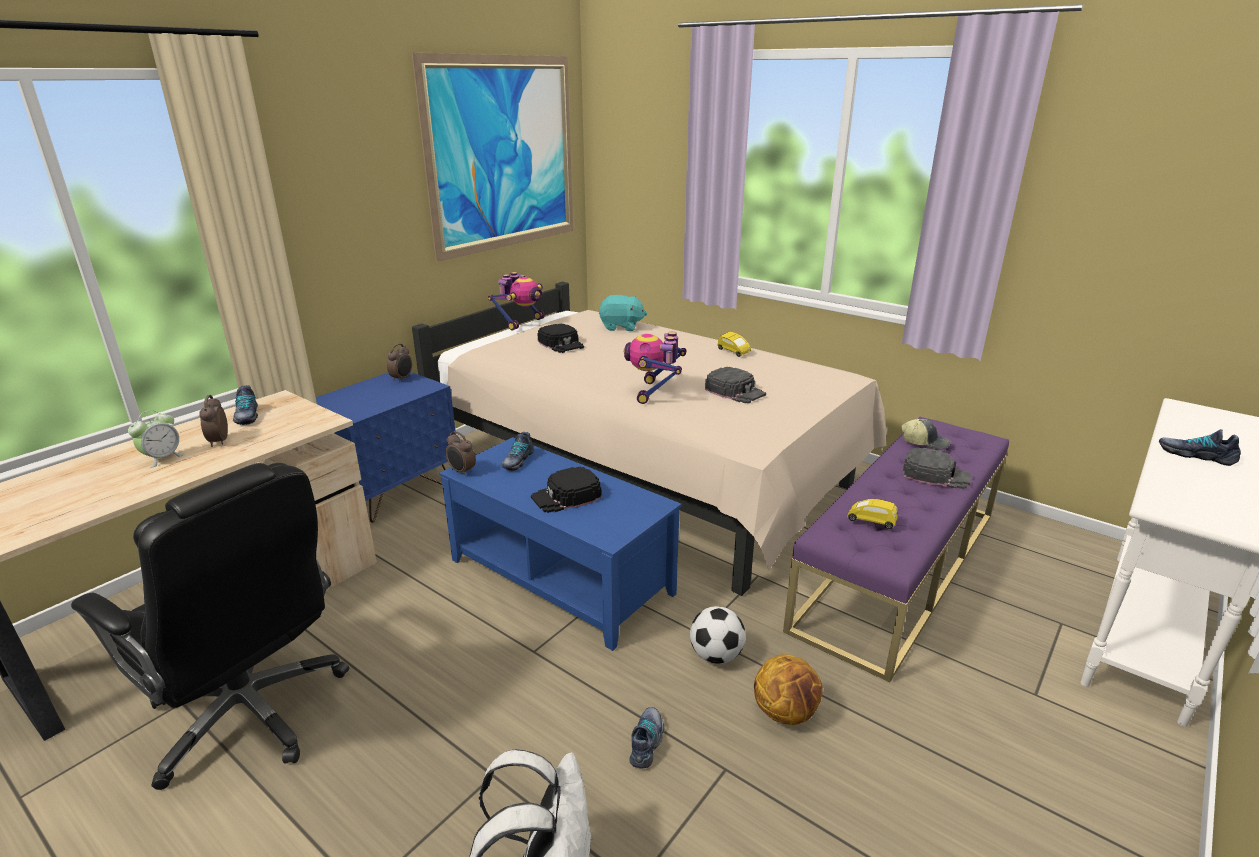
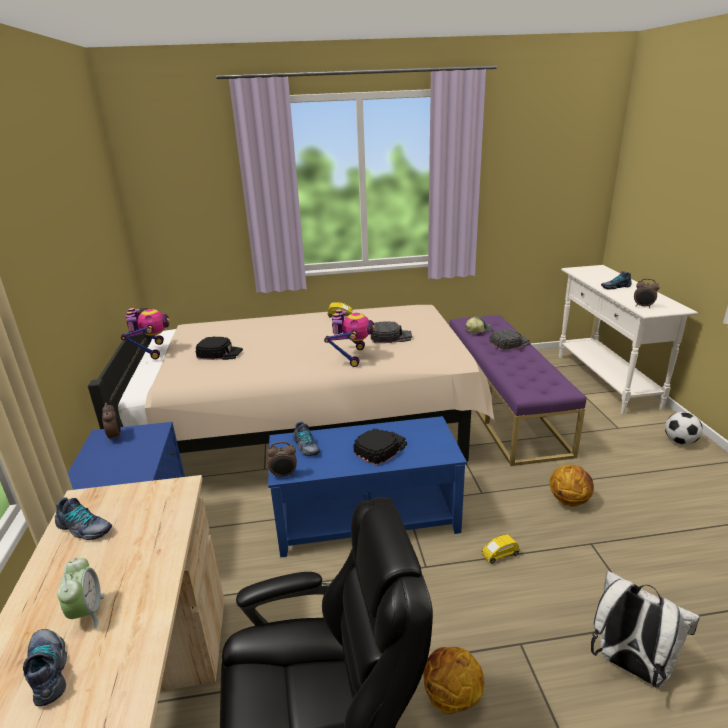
camera: 45 degrees left, 0 degrees up
(218, 442) = (113, 562): alarm clock -> alarm clock (643, 306)
(380, 754) = (451, 697): none -> basketball
(503, 154) = (87, 202): picture -> none
(566, 496) = (380, 448): black cap -> black cap turned 150 degrees counterclockwise
(621, 327) = (236, 327): turquoise plush toy -> none
(647, 742) = (548, 561): shoe -> shoe (49, 669)
(654, 392) = (351, 356): toy robot -> toy robot turned 135 degrees counterclockwise
(716, 656) = (505, 498): football -> football (680, 442)
(871, 522) = (529, 377): yellow toy car -> yellow toy car (499, 555)

